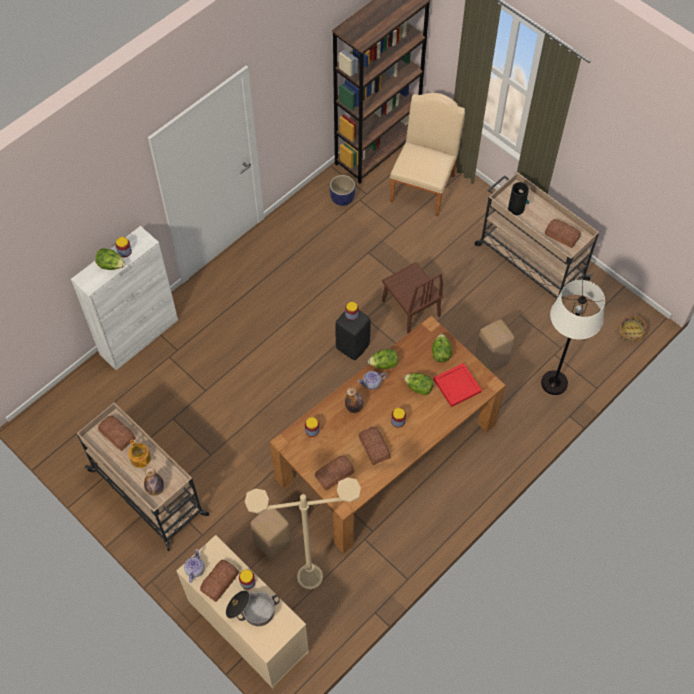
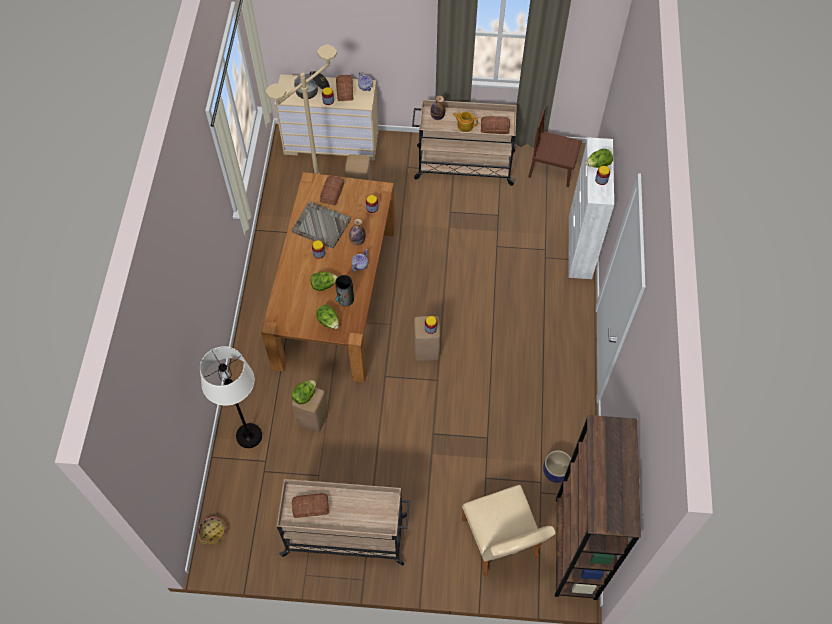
camera: 140 degrees right, 0 degrees up
(352, 346) = (427, 351): black stool -> beige stool
(373, 448) = (320, 225): bread -> grey tray
(384, 364) = (363, 284): lettuce -> lettuce (304, 395)
(411, 308) = (410, 414): brown chair -> brown chair (552, 169)
(457, 385) = (297, 307): red tray -> none
(516, 208) = (371, 504): vase -> vase (345, 299)

